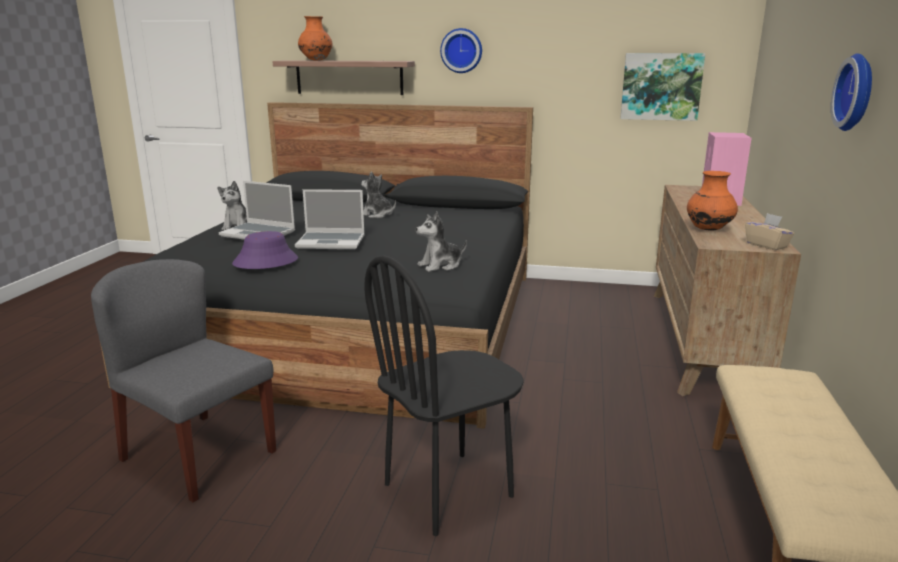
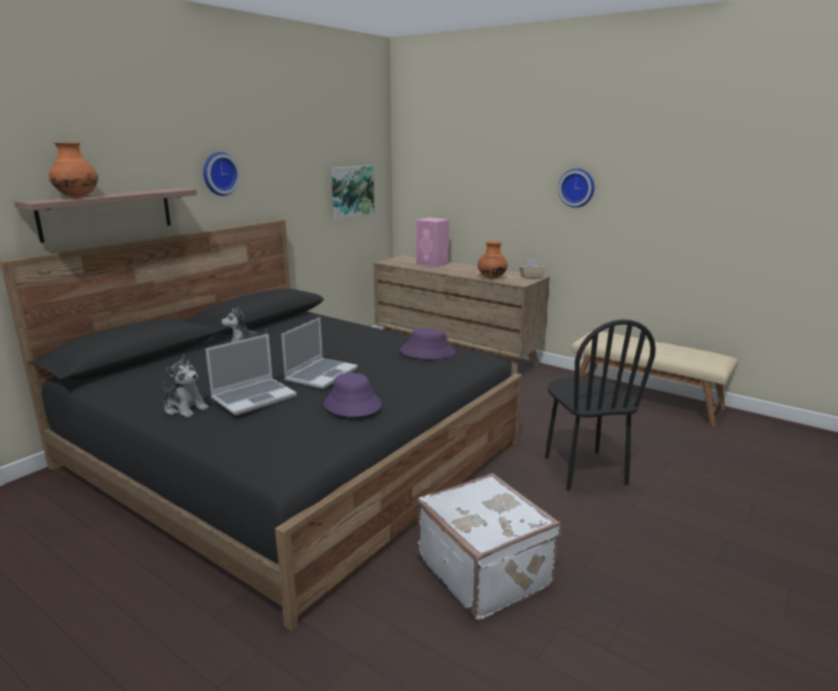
camera: 65 degrees left, 0 degrees up
(198, 455) = (485, 571): grey chair -> white suitcase
(440, 265) = (427, 352): plush toy -> purple hat

